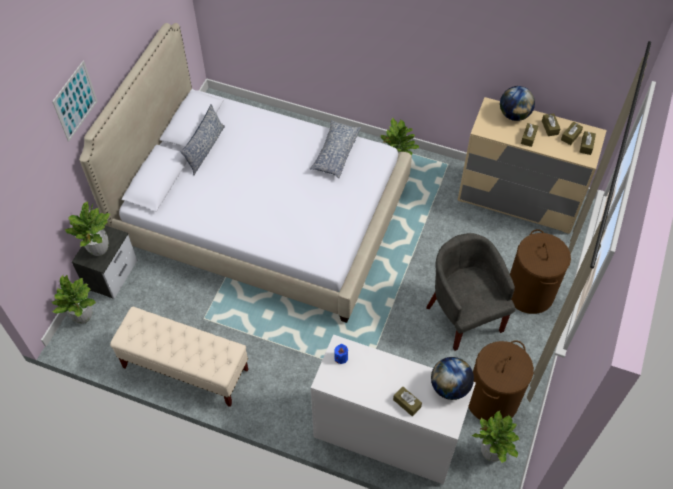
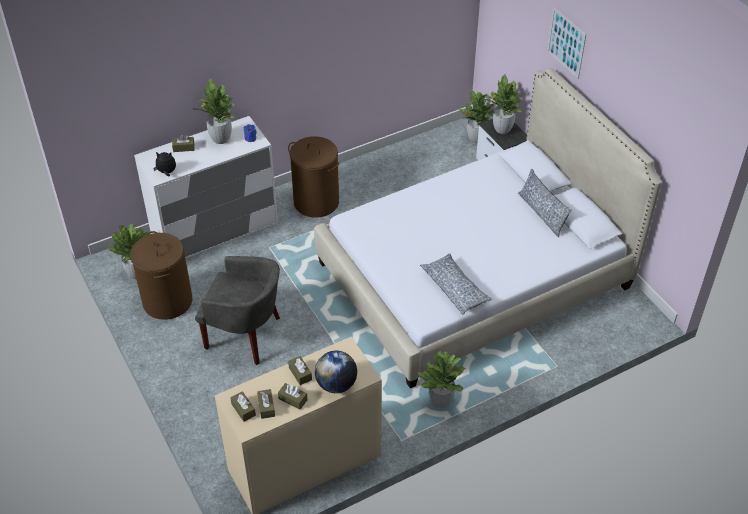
camera: 130 degrees right, 10 degrees down
(185, 368) = (379, 165): beige bench -> none
(365, 382) = (220, 139): none -> potted plant
(450, 387) = (166, 172): globe -> plush toy
(530, 293) = (213, 393): brown laundry basket -> brown laundry basket (316, 202)

